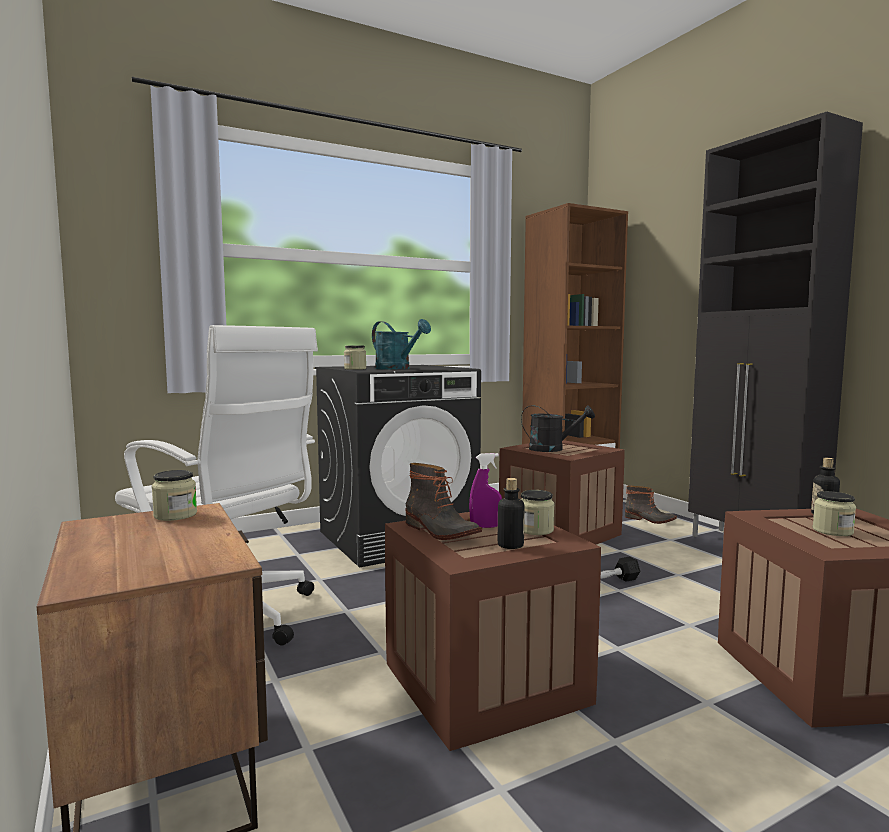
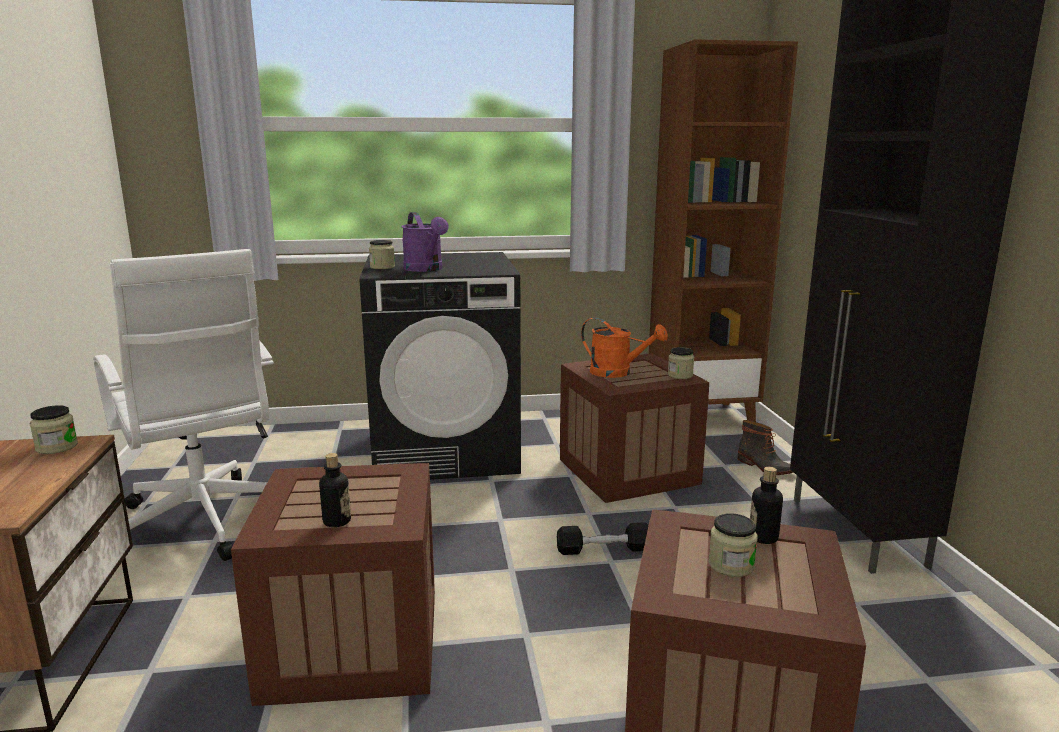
camera: 20 degrees right, 10 degrees up
(397, 369) = (426, 269): turquoise watering can -> purple watering can
(439, 531) = (303, 489): boot -> none
(485, 527) = (358, 489): purple spray bottle -> none
(536, 530) = (394, 503): jar -> jar (680, 375)
(553, 449) = (617, 373): black watering can -> orange watering can

